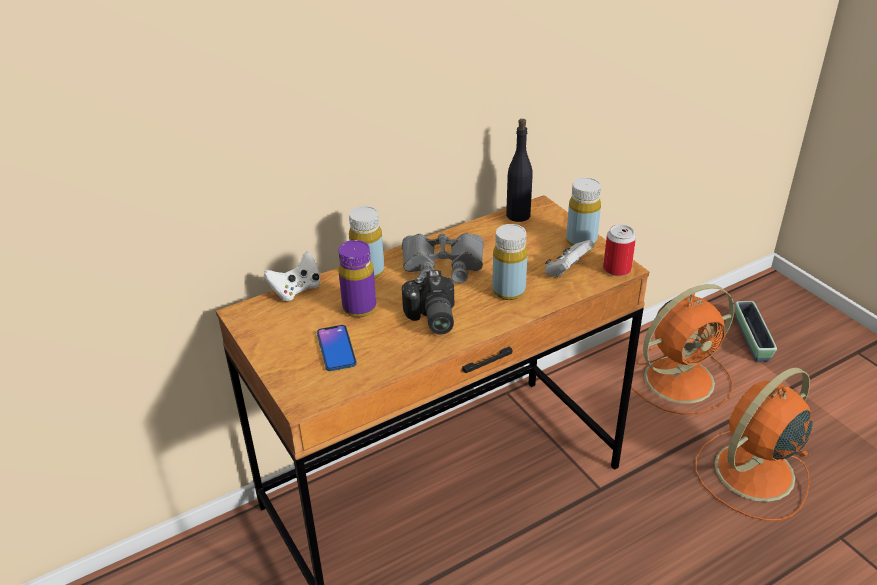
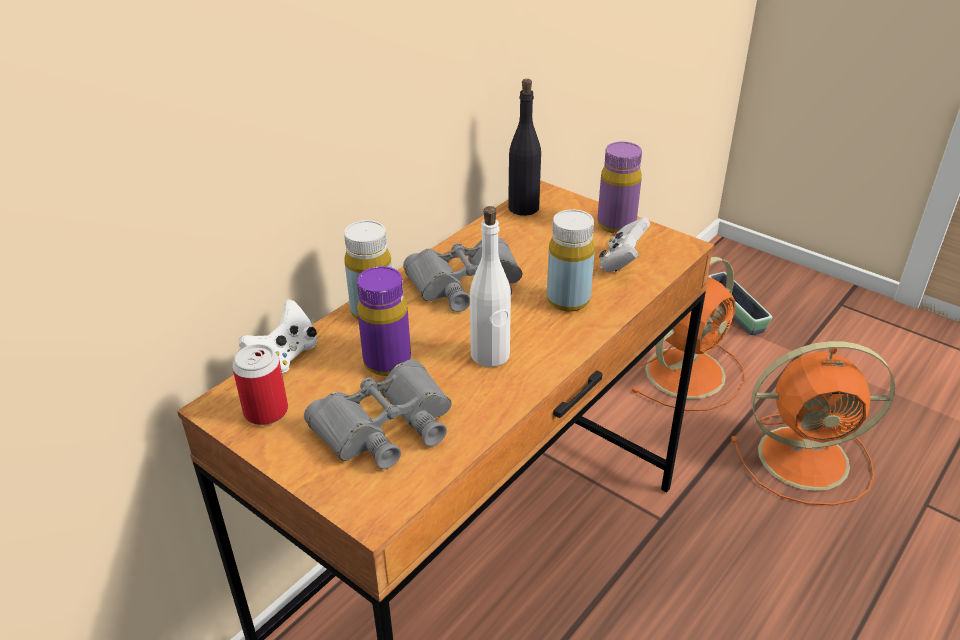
camera: 20 degrees left, 0 degrees up
(336, 349) = (385, 425): phone -> grey binoculars
(430, 318) = (490, 355): camera -> white bottle
(581, 241) = (616, 225): yellow bottle -> purple bottle
(617, 269) = (677, 248): can -> can (266, 411)
(752, 473) = (807, 458): orange fan -> orange fan turned 120 degrees counterclockwise

